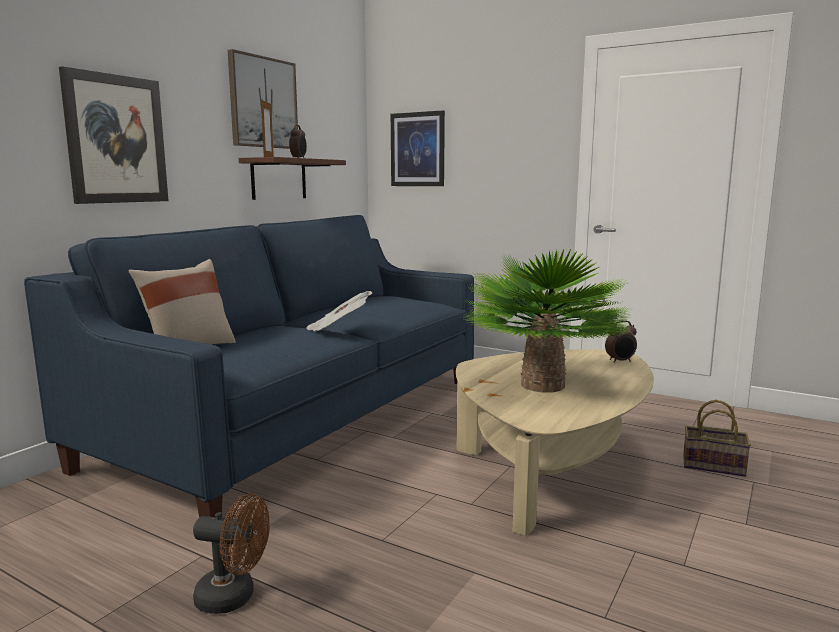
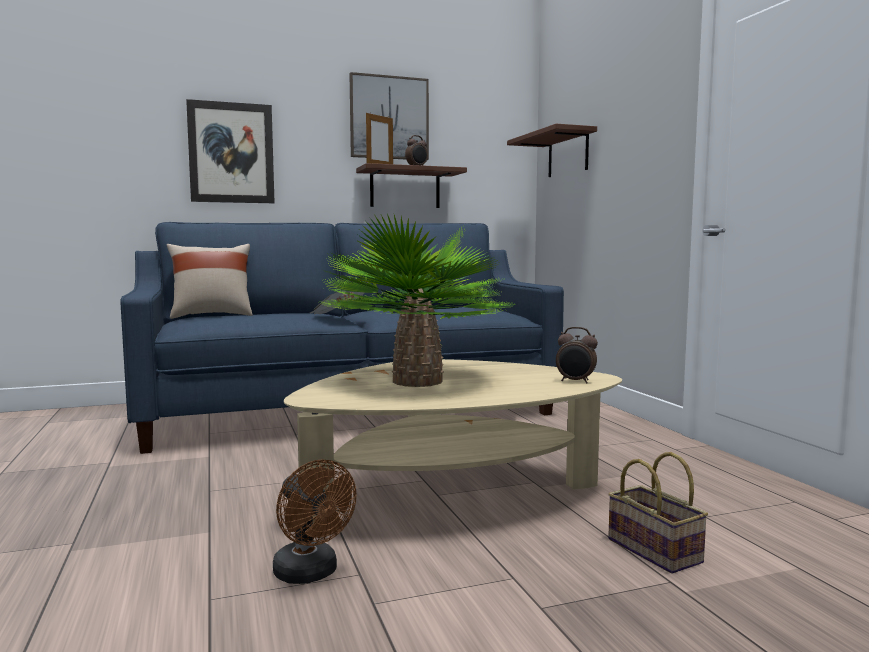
camera: 40 degrees right, 5 degrees down
(234, 597) = (70, 487): brown fan -> brown fan (311, 574)
(417, 149) = (568, 154): picture -> brown shelf

